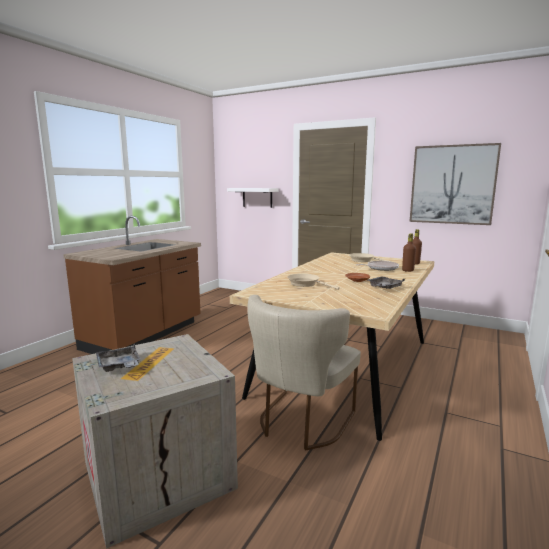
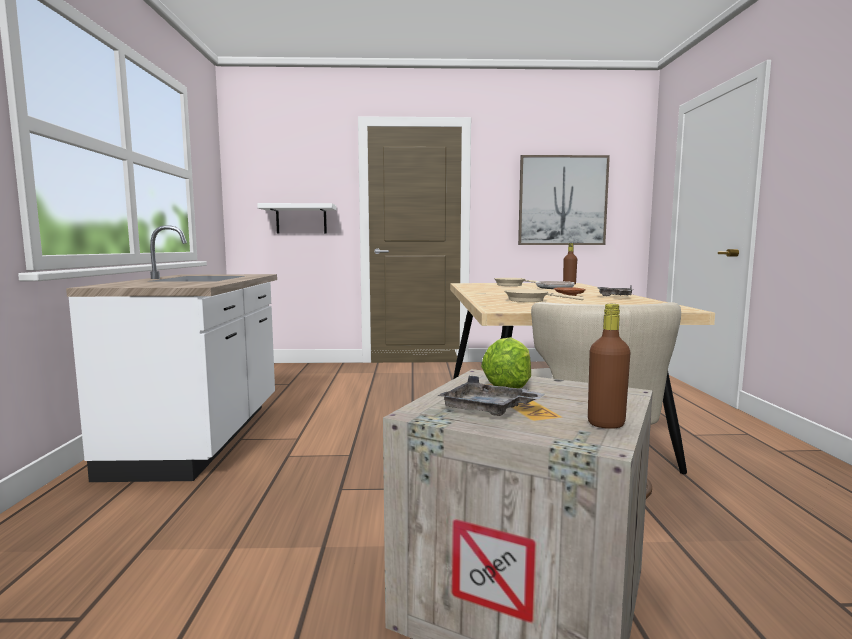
camera: 30 degrees left, 5 degrees down
(145, 335) = (202, 437): brown counter -> white counter
(171, 351) = (509, 385): none -> lettuce
(408, 270) = (584, 288): brown bottle -> brown bottle (606, 424)

